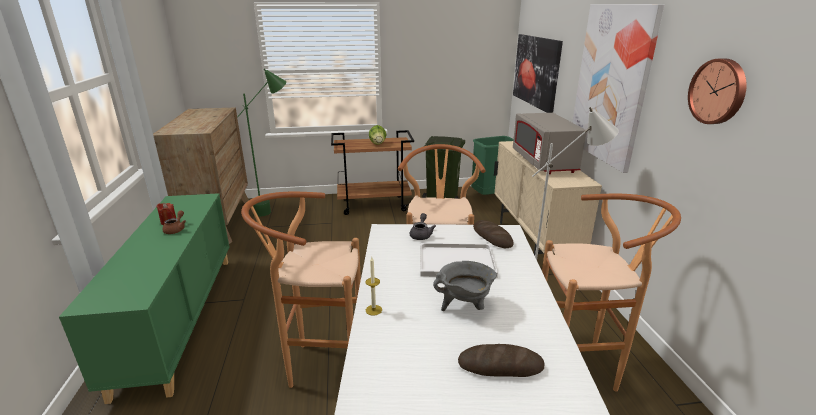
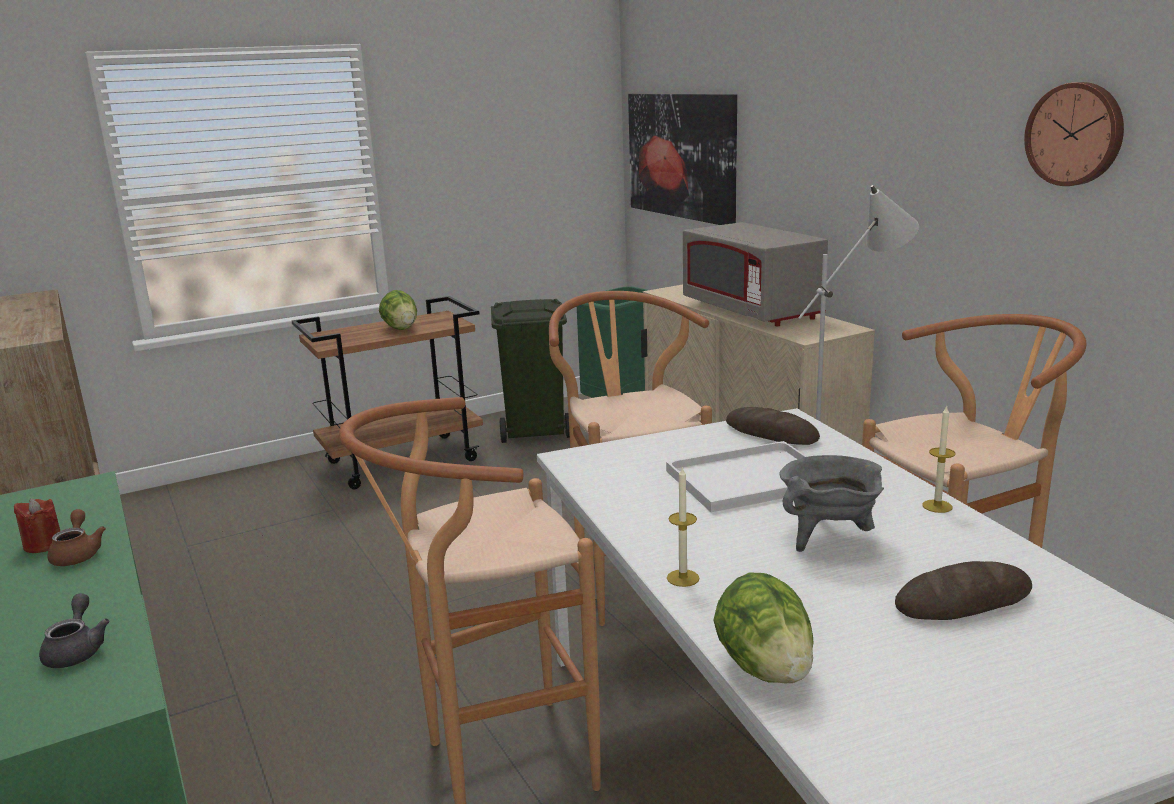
camera: 20 degrees left, 5 degrees down
(276, 208) = (183, 507): green floor lamp -> none
(364, 373) = (765, 668): none -> lettuce
(421, 234) = (647, 452): grey teapot -> grey teapot (77, 650)
(540, 303) = (937, 506): none -> candle
(612, 84) = (862, 154): picture -> none

